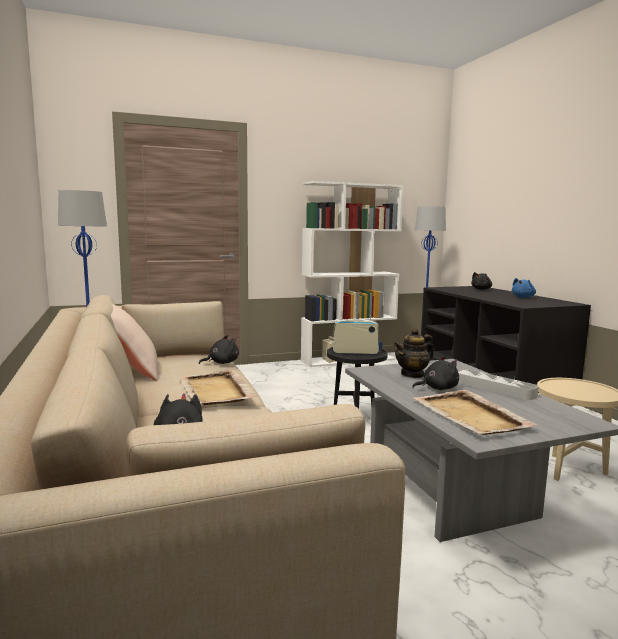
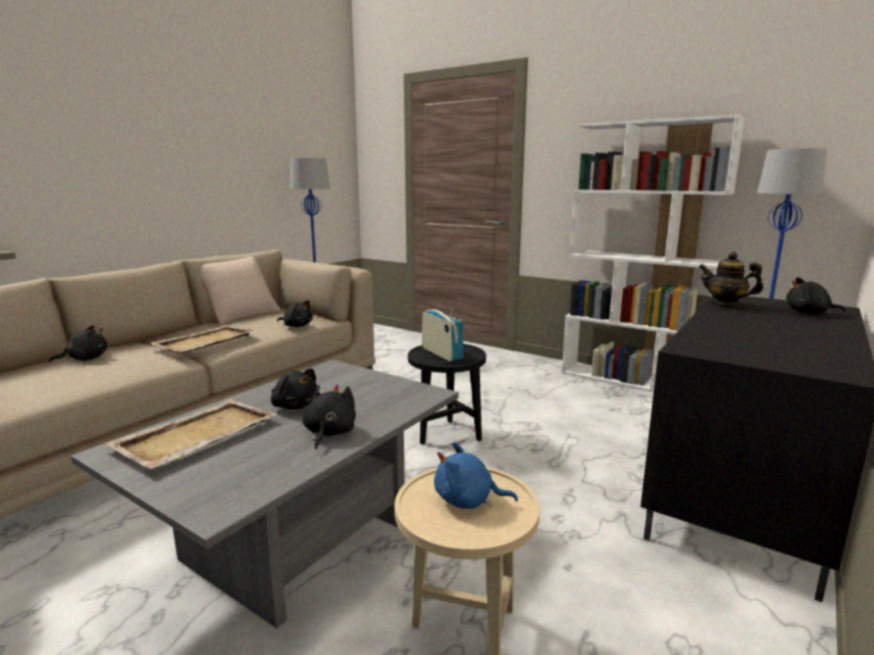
camera: 55 degrees right, 5 degrees up
(413, 374) = (342, 386): teapot -> teapot (726, 305)
(495, 388) = (329, 433): grey tray -> black plush toy
(523, 297) = (801, 340): blue plush toy -> blue plush toy (468, 501)

